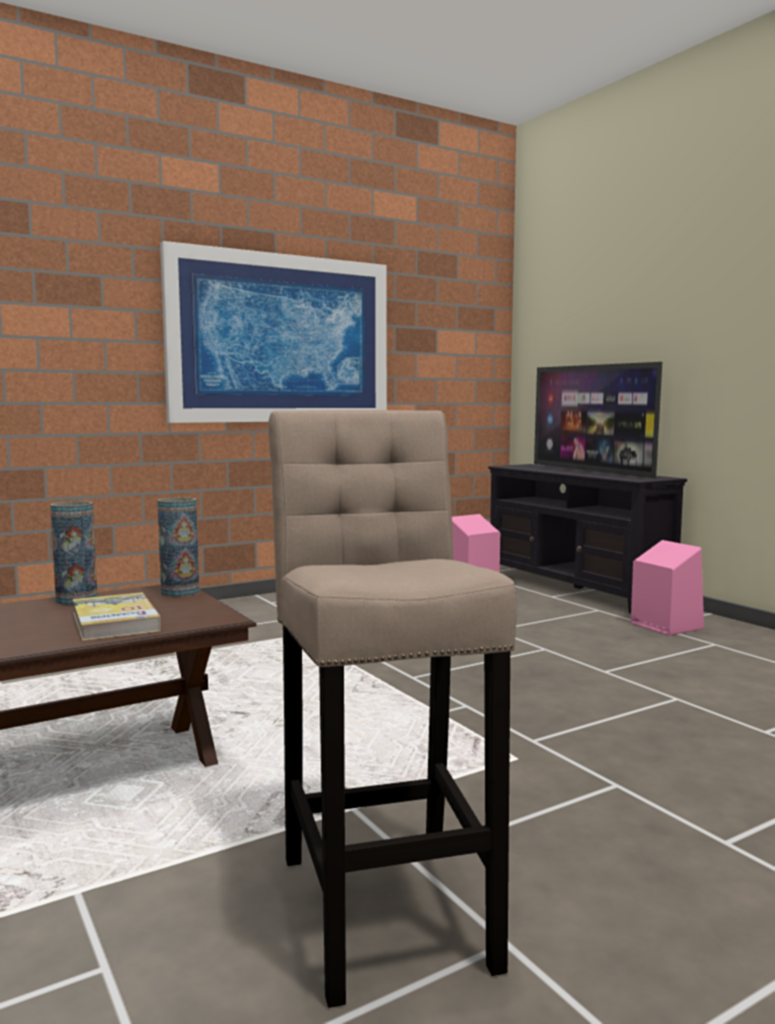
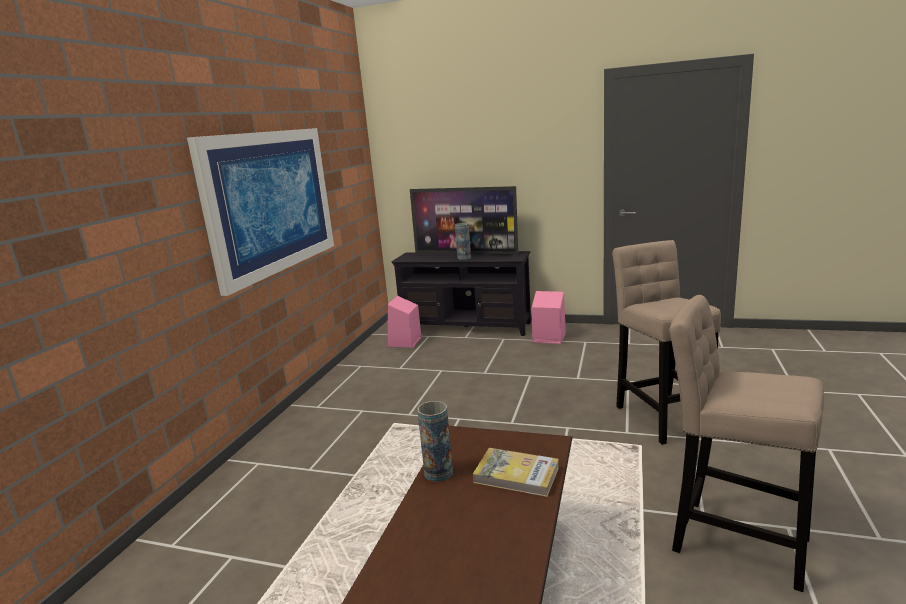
camera: 40 degrees left, 10 degrees up
(180, 592) = (472, 435): vase -> vase (464, 257)
(630, 747) = (660, 416): none -> beige stool

